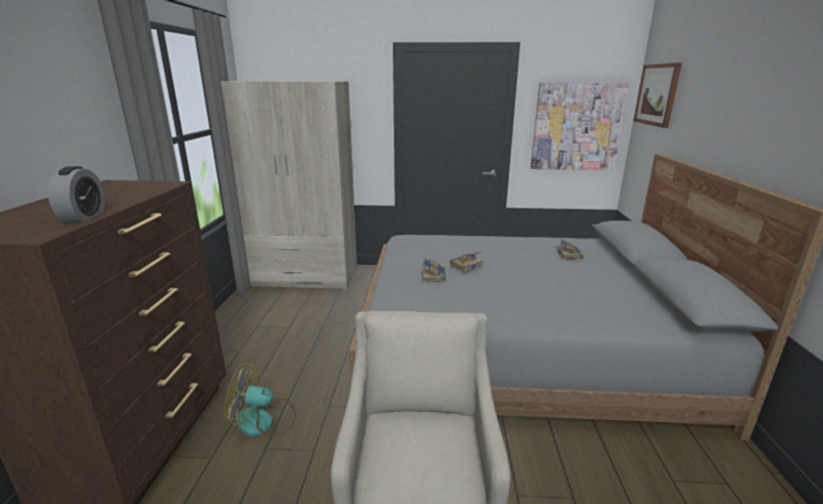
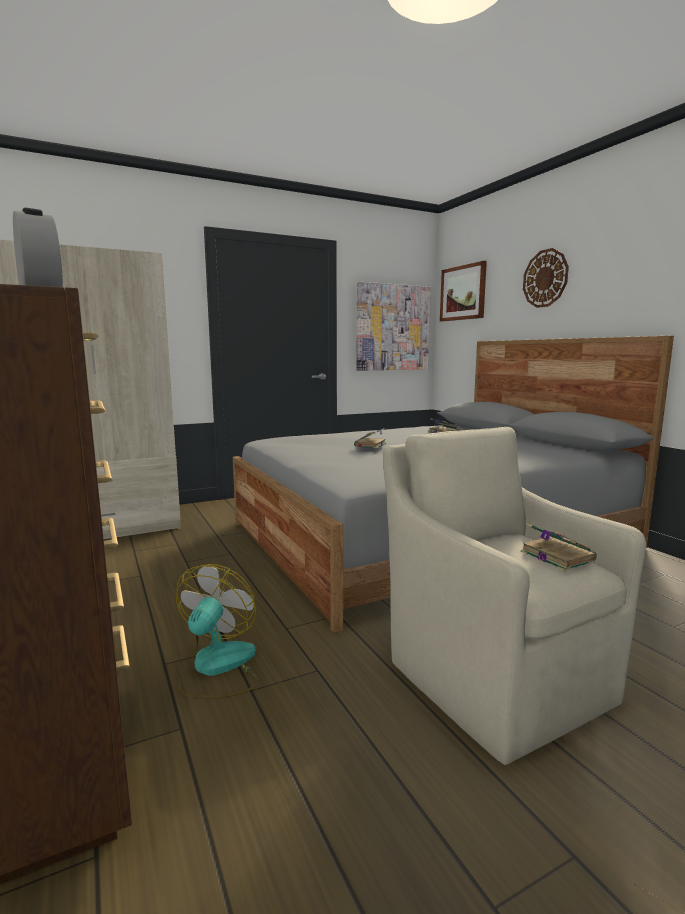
camera: 30 degrees left, 10 degrees down
(264, 422) = (217, 668): fan -> fan turned 135 degrees clockwise
(433, 275) = (350, 455): book -> book (555, 556)
(727, 98) = (545, 278): none -> wall clock

